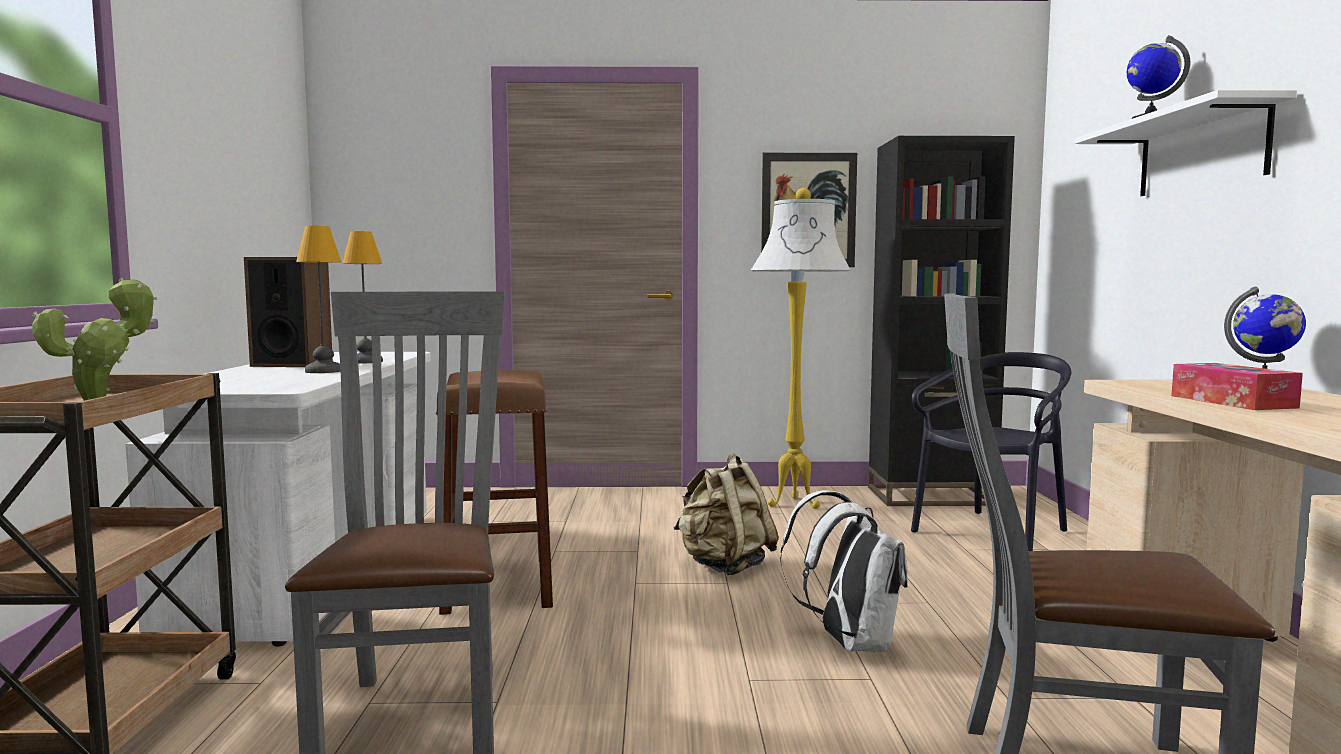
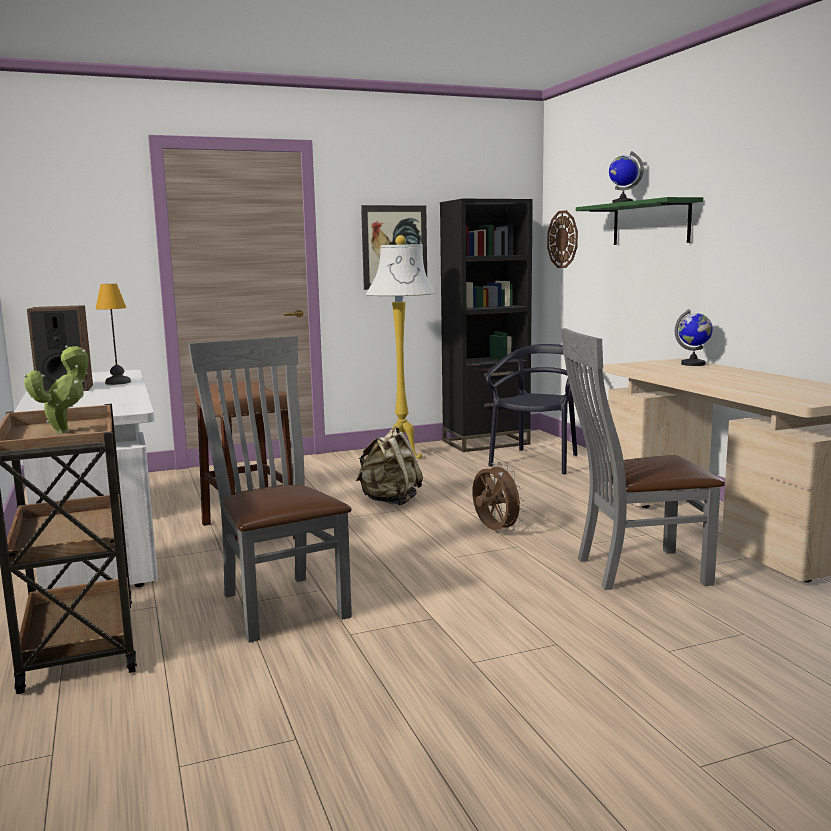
camera: 20 degrees left, 5 degrees up
(324, 371) = (112, 393): table lamp -> none
(848, 643) = (494, 531): white backpack -> brown fan
(1067, 198) = (563, 239): none -> wall clock
(1201, 152) = (650, 223): white shelf -> green shelf
(1232, 402) = (685, 374): tissue box -> none

